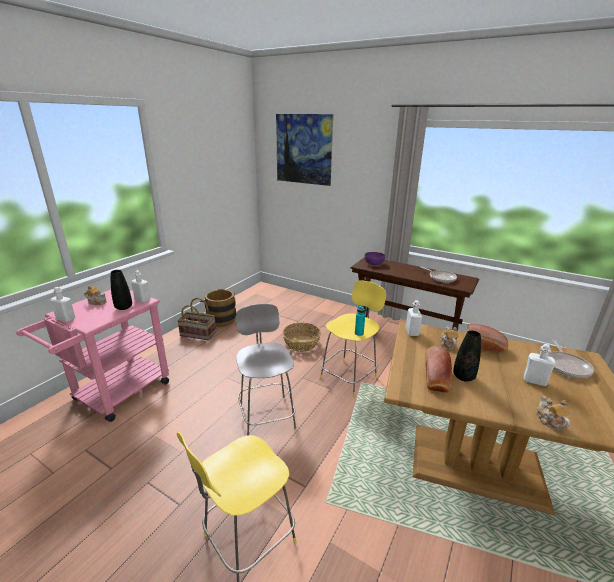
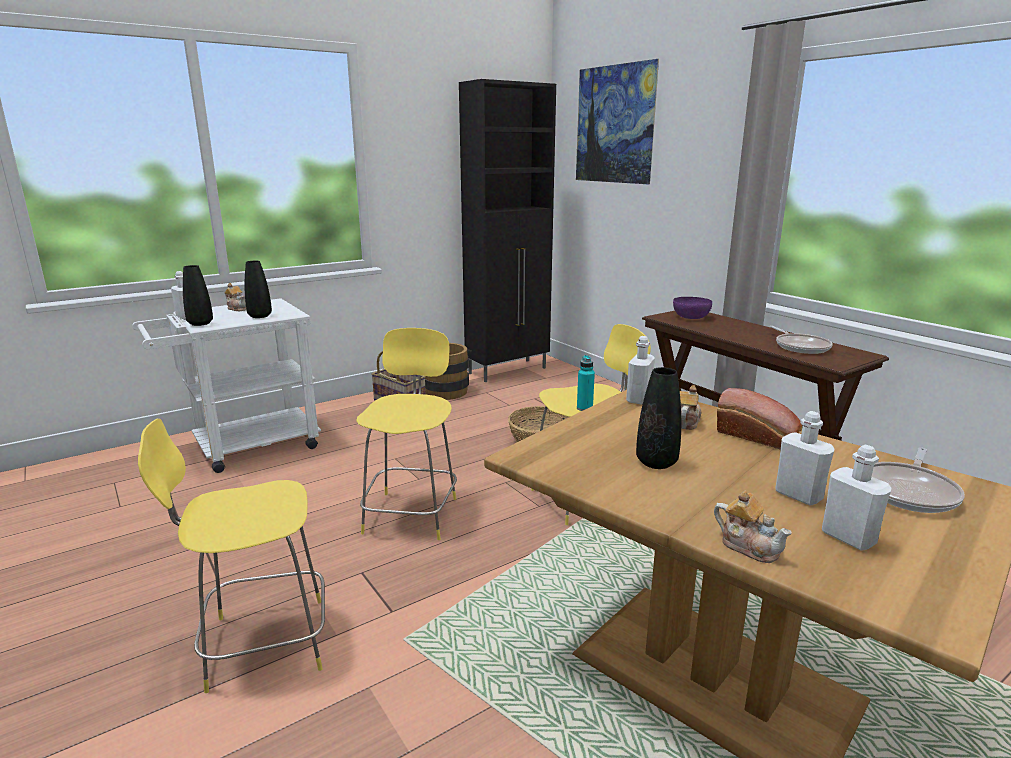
camera: 25 degrees right, 5 degrees down
(85, 323) = (200, 323): none -> black vase
(115, 395) = (245, 447): pink cart -> white cart
(142, 299) = (290, 312): white bottle -> white bottle (848, 537)
(248, 297) = (509, 370): none -> black cabinet
(266, 414) = (412, 513): grey stool -> yellow stool
(436, 379) = (601, 455): bread -> none
(549, 420) = (749, 546): teapot -> teapot turned 120 degrees clockwise

